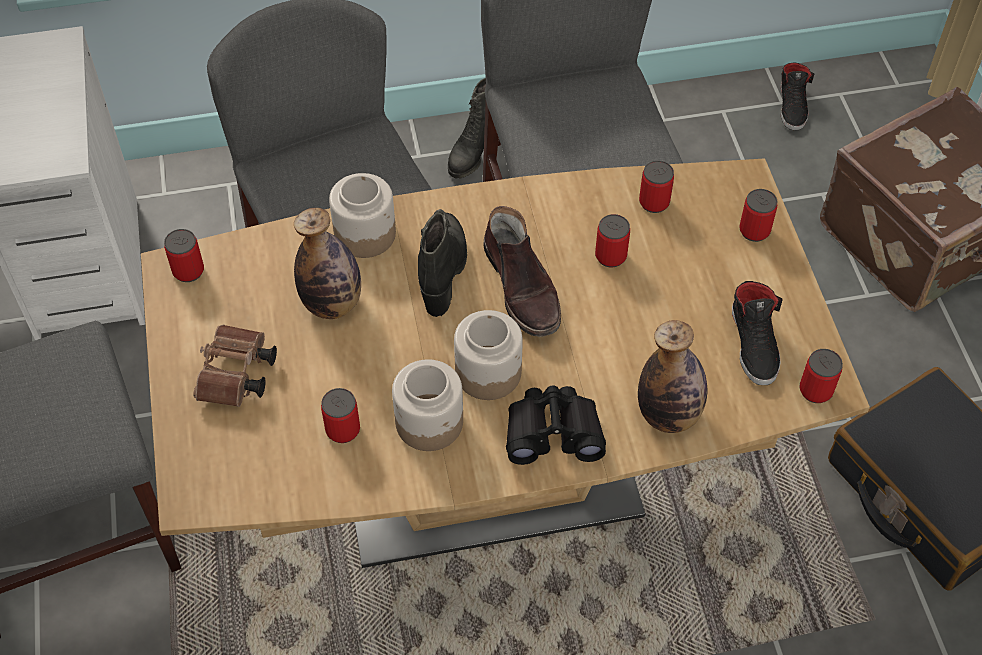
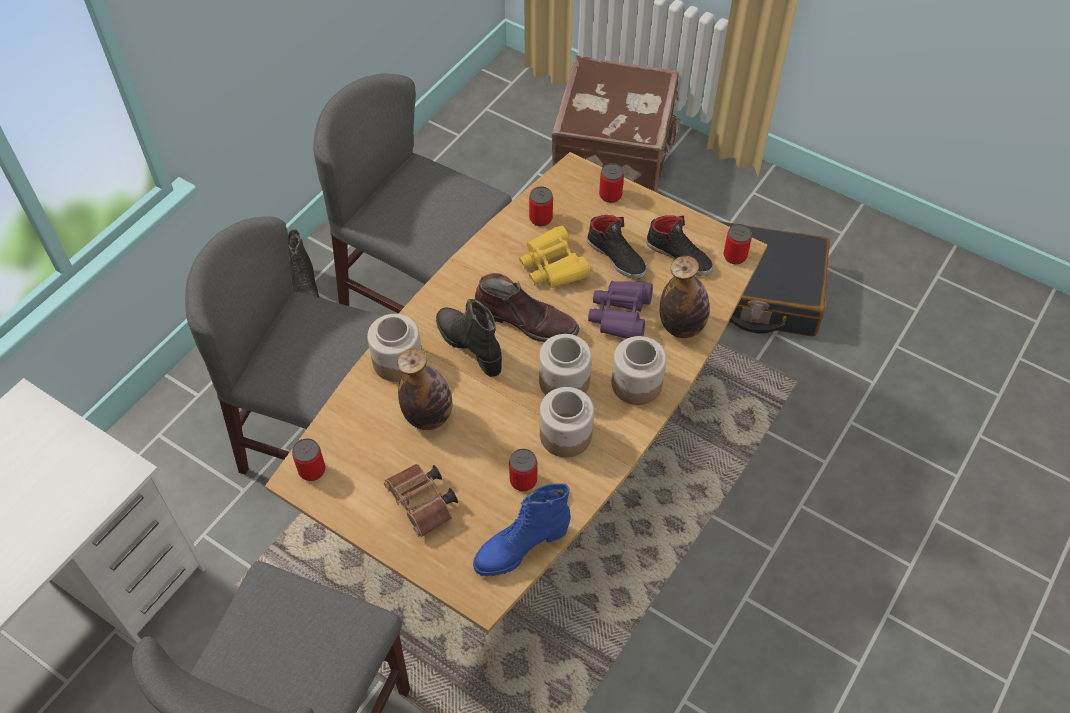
camera: 45 degrees left, 0 degrees up
(269, 486) = (520, 547): none -> blue boot
(553, 433) = (636, 384): black binoculars -> jar
(610, 256) = (553, 266): can -> yellow binoculars
(620, 354) = (621, 315): none -> purple binoculars
(792, 106) = (467, 133): black shoe -> black shoe (617, 256)

